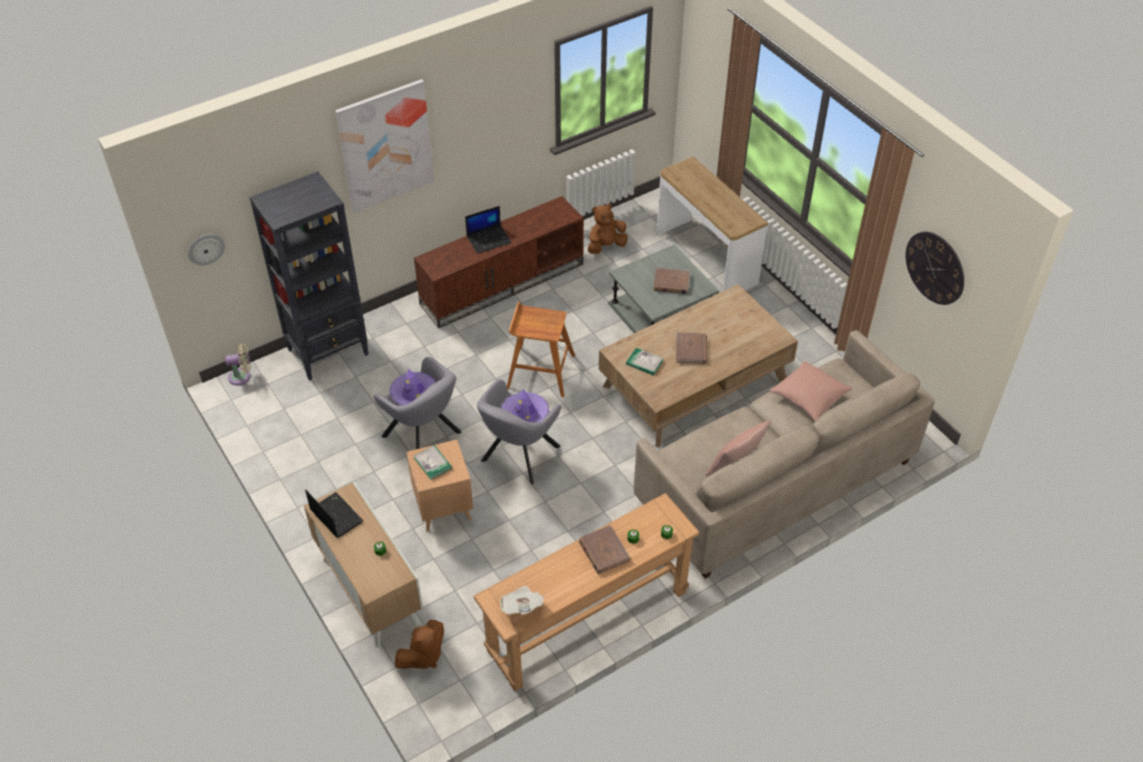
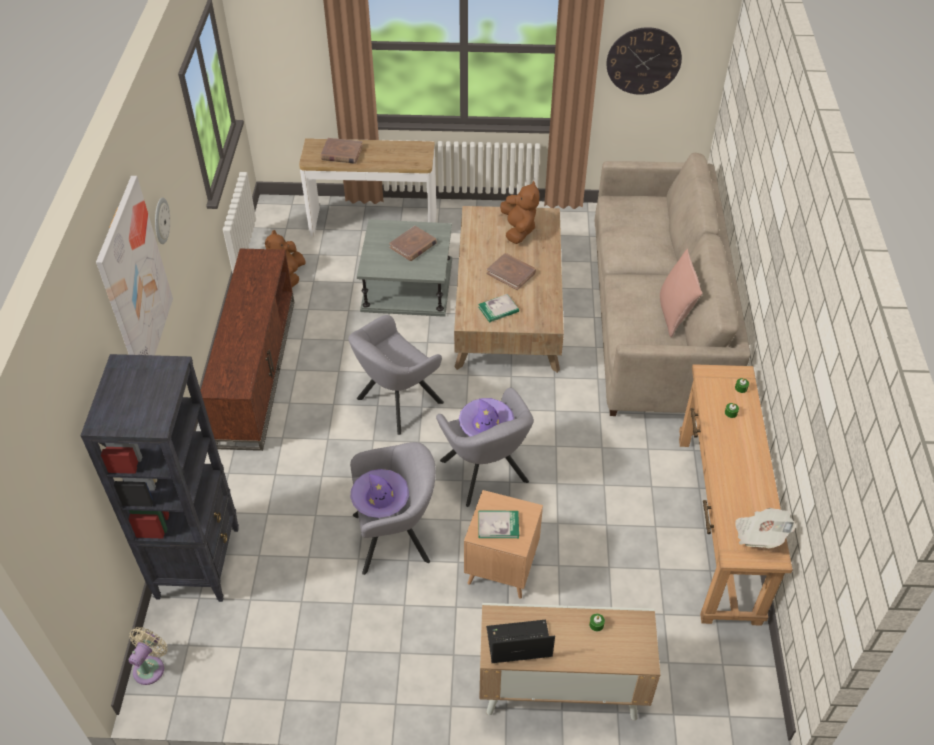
camera: 55 degrees left, 0 degrees up
(206, 248) = (71, 540): wall clock -> wall clock (160, 220)
(423, 656) = (674, 682): brown plush toy -> brown plush toy (518, 230)
(489, 239) = (239, 327): laptop -> none
(540, 371) = (395, 403): brown stool -> grey armchair
(603, 551) = (732, 441): brown book -> brown book (341, 153)
(809, 397) = (634, 232): pink pillow -> none

